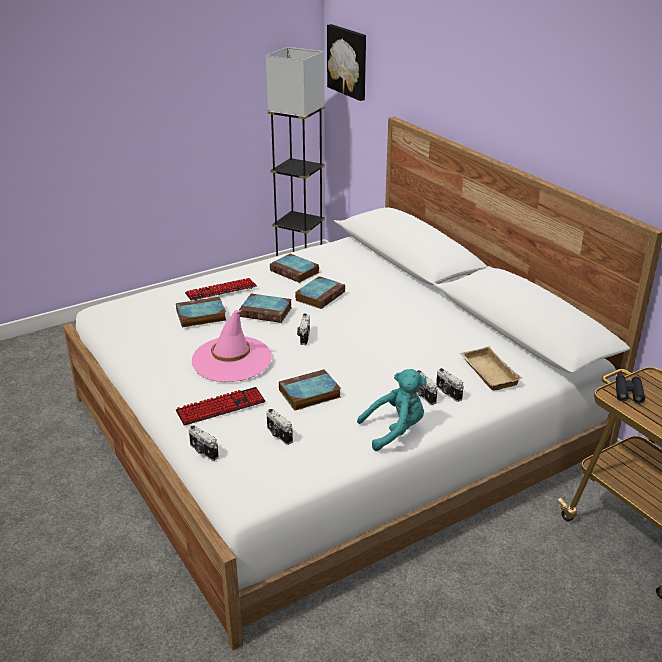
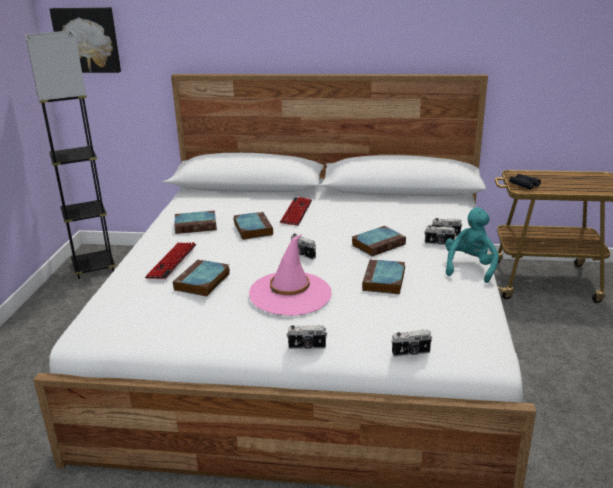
camera: 50 degrees left, 5 degrees down
(221, 407) = (356, 322): keyboard -> keyboard (296, 212)
(267, 312) = (243, 254): book -> book (378, 244)
(278, 435) = (425, 312): camera -> camera (307, 347)
(487, 372) = (438, 216): beige tray -> none

